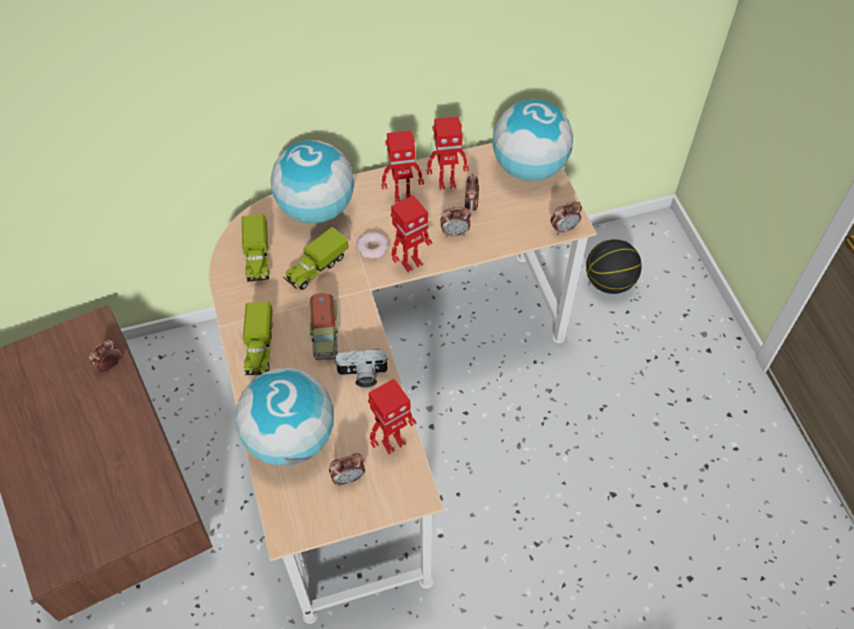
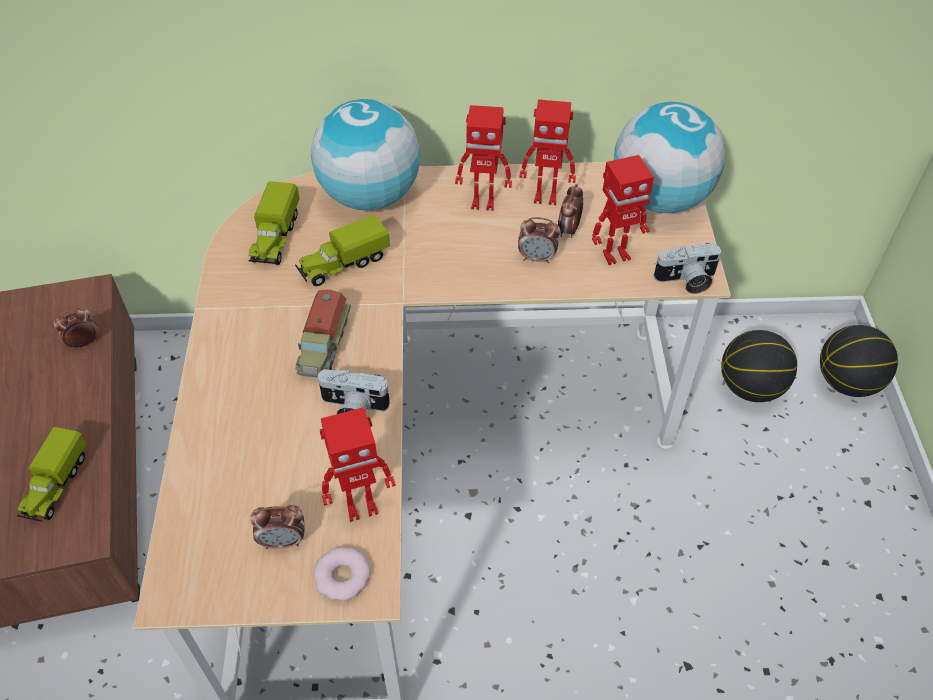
camera: 15 degrees right, 5 degrees down
(259, 348) = (234, 345): toy truck -> toy truck (56, 485)
(290, 438) = (227, 468): globe -> none
(372, 248) = (423, 255): donut -> donut (342, 577)
(411, 263) = (466, 282): toy robot -> toy robot (615, 255)
(564, 229) = (686, 281): alarm clock -> camera
(676, 263) = (847, 382): none -> basketball

